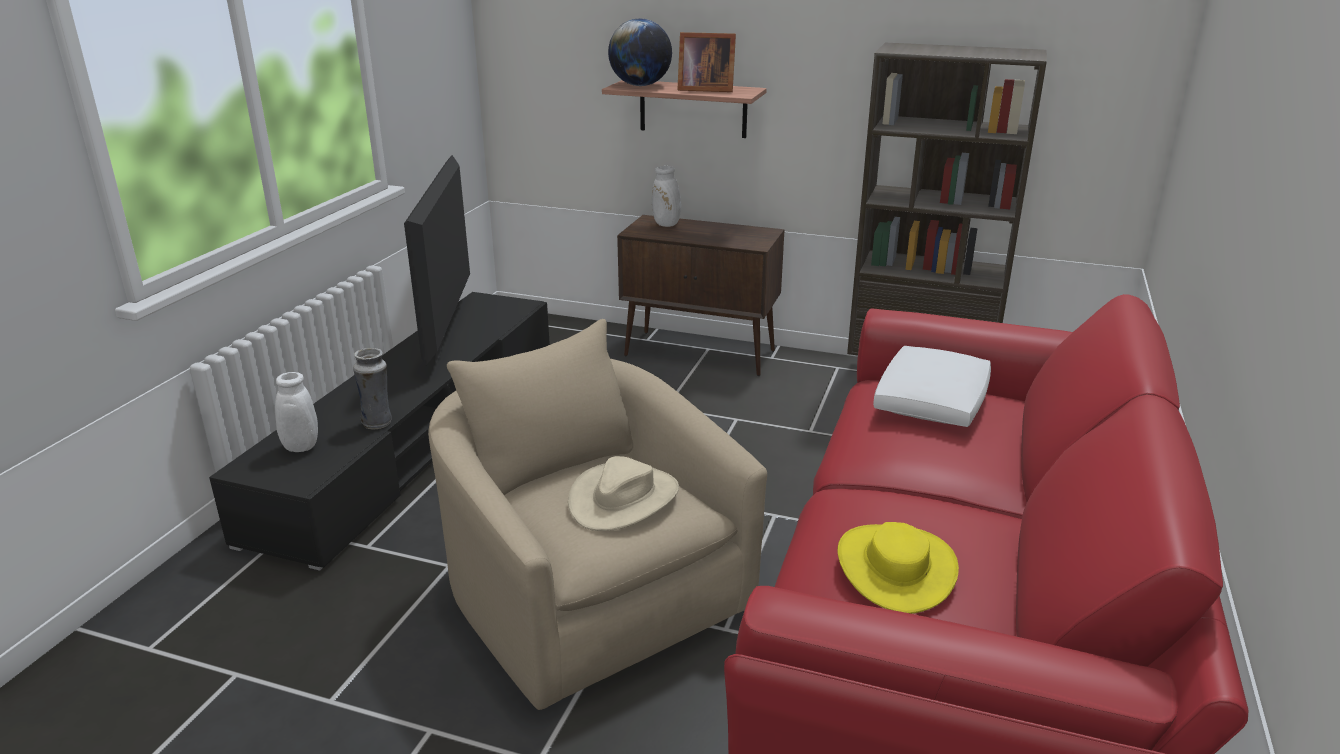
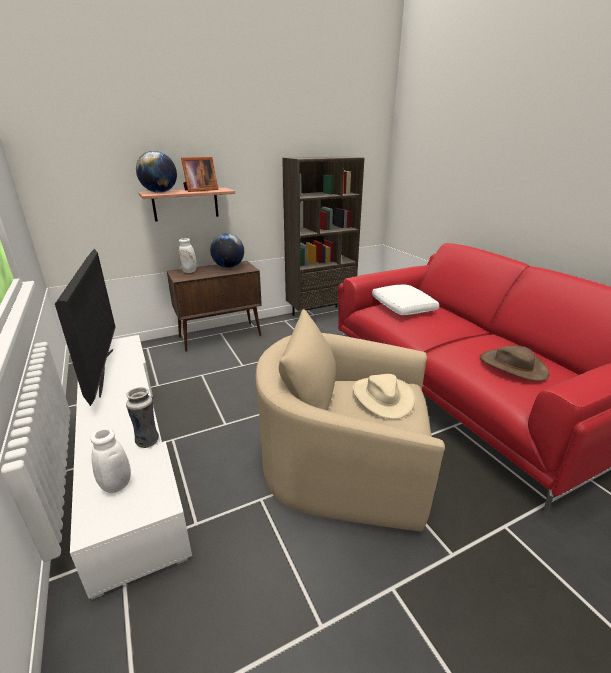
camera: 45 degrees left, 0 degrees up
(417, 436) = (127, 445): black tv stand -> white tv stand
(450, 332) = (105, 371): television -> television turned 150 degrees counterclockwise
(734, 232) = (228, 267): none -> globe
(896, 567) = (513, 366): yellow hat -> brown hat

